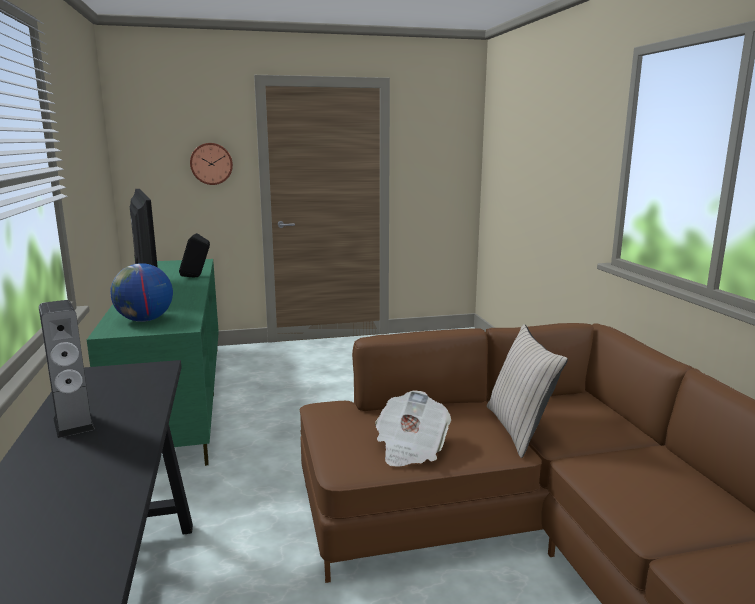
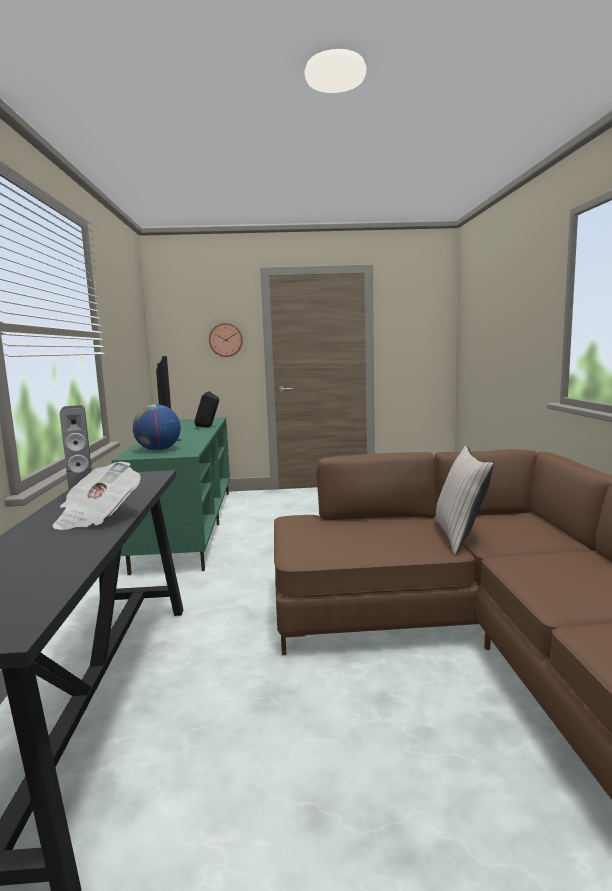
camera: 10 degrees right, 5 degrees down
(410, 448) = (357, 544): newspaper -> newspaper (98, 517)

